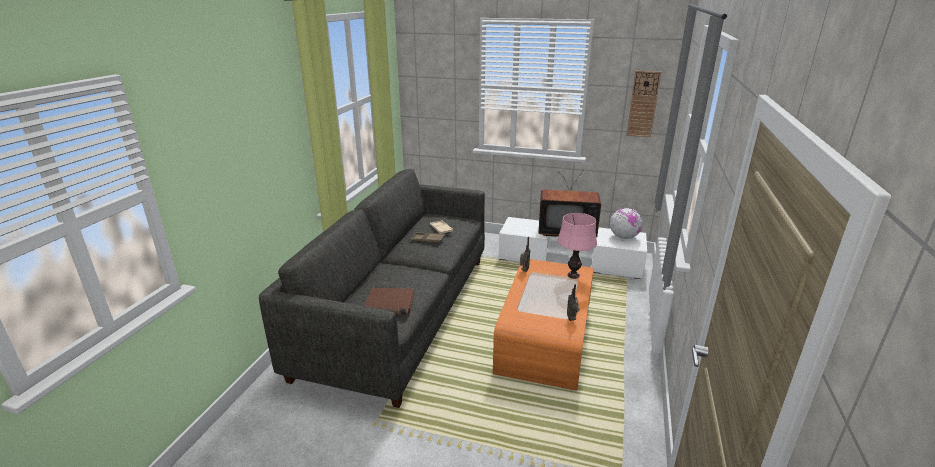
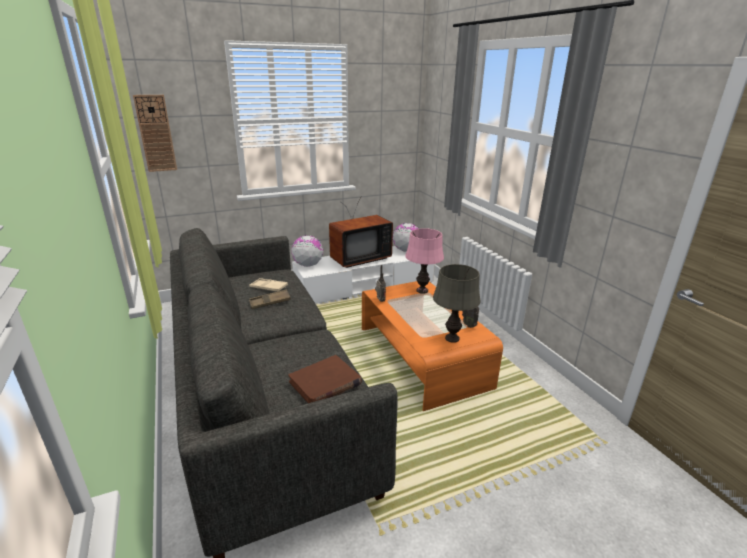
camera: 40 degrees left, 0 degrees up
(516, 223) = (308, 265): none -> globe
(540, 321) = (452, 338): none -> grey table lamp
(643, 104) = (396, 126): wall clock -> wall clock (156, 133)

